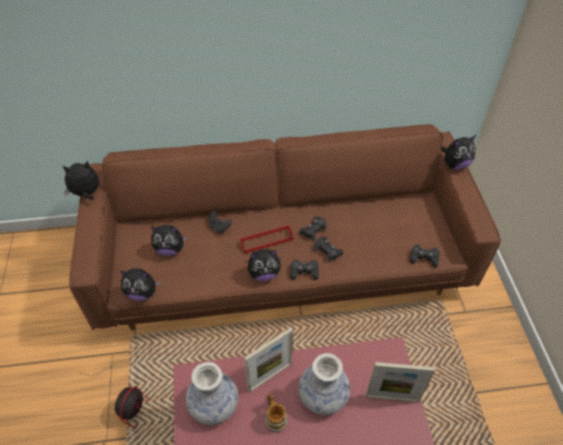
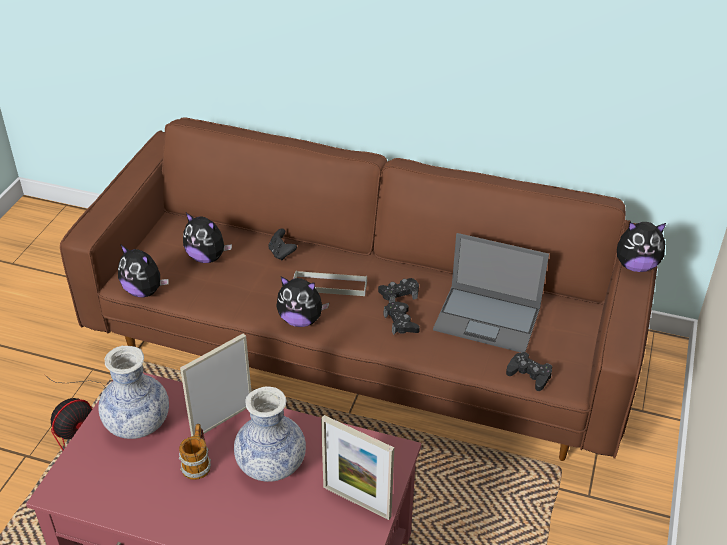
camera: 25 degrees right, 10 degrees down
(86, 193) = (139, 159): plush toy -> none
(266, 240) = (330, 286): red tray -> grey tray
(270, 376) = (222, 420): picture frame -> picture frame turned 150 degrees clockwise
(304, 271) = (353, 335): black game controller -> none
(377, 227) = (488, 319): none -> laptop

